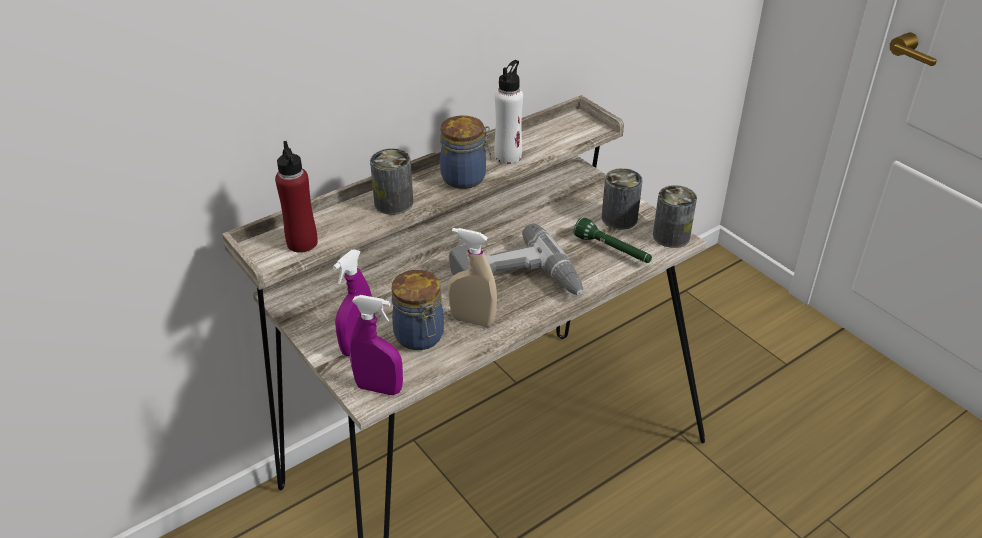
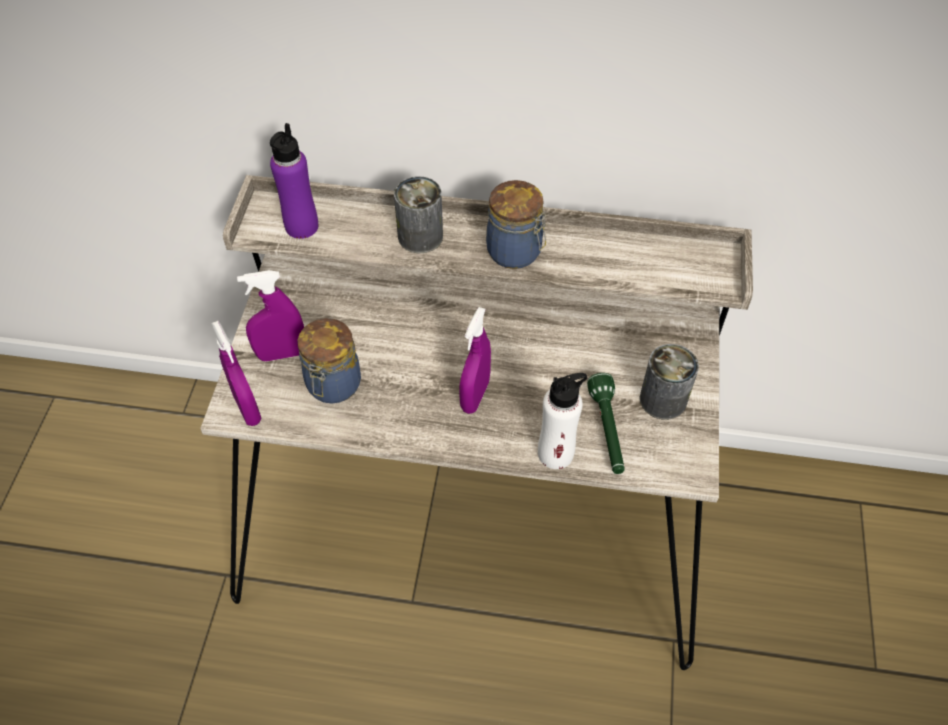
camera: 45 degrees right, 15 degrees up
(302, 243) = (301, 226): red bottle -> purple bottle
(472, 320) = (392, 404): beige spray bottle -> none
(508, 156) = (587, 255): white bottle -> white bottle (556, 453)
(517, 283) = (475, 396): power drill -> purple spray bottle
(671, 236) = (689, 461): can -> none

